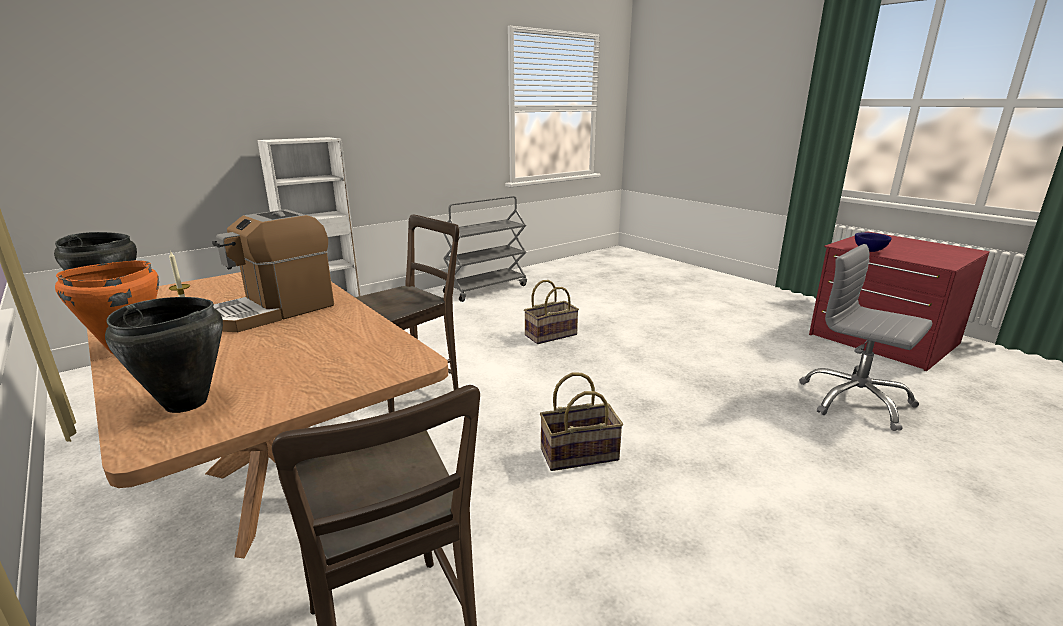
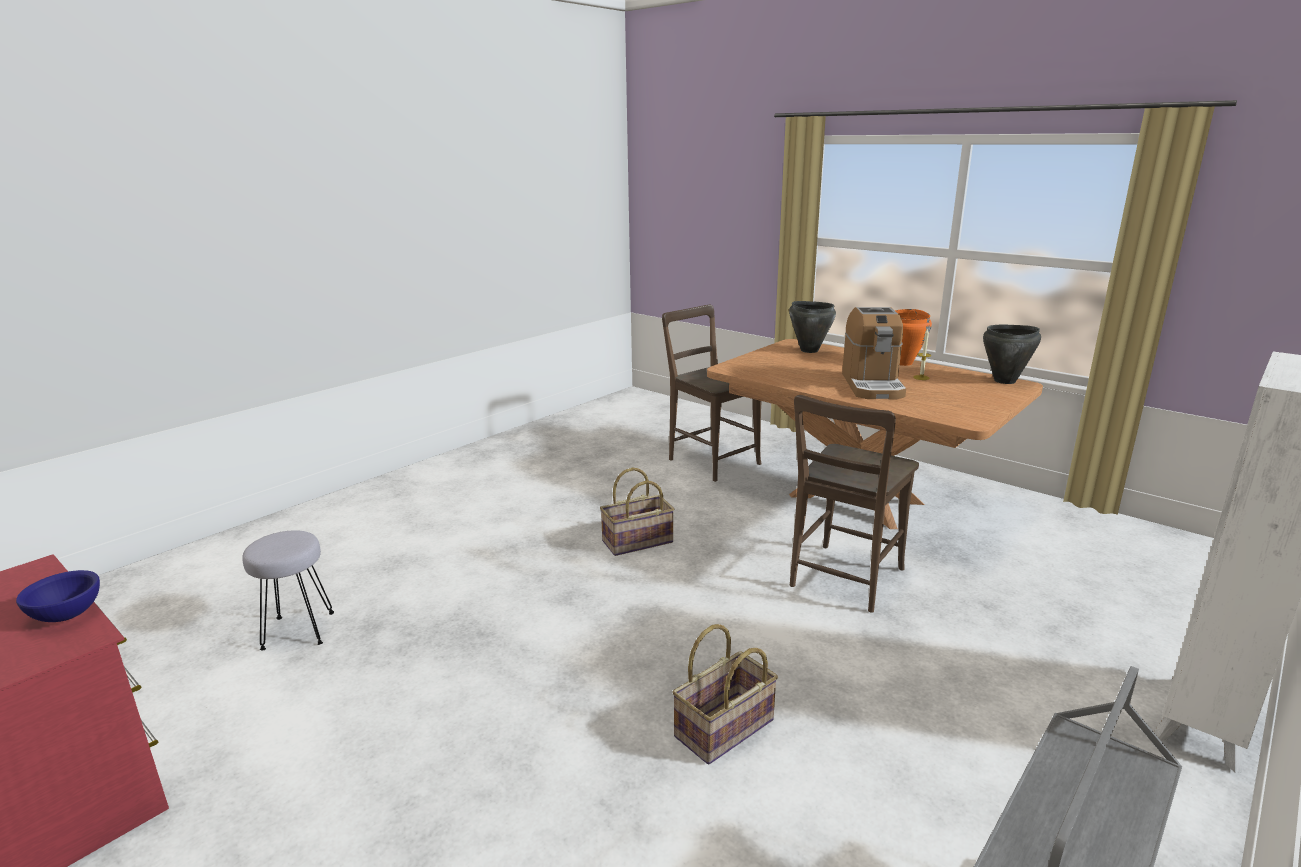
camera: 170 degrees right, 0 degrees up
(274, 311) = (872, 385): coffee machine -> coffee machine turned 150 degrees clockwise
(855, 401) = (298, 631): grey office chair -> grey stool

